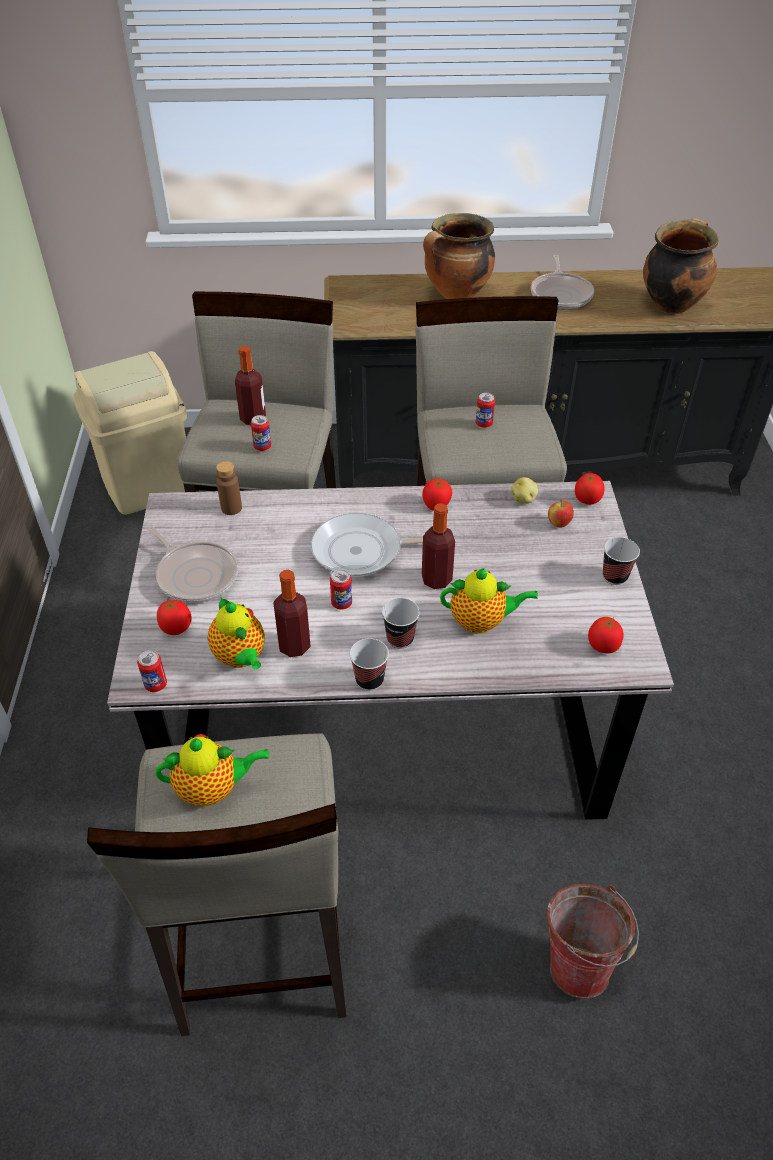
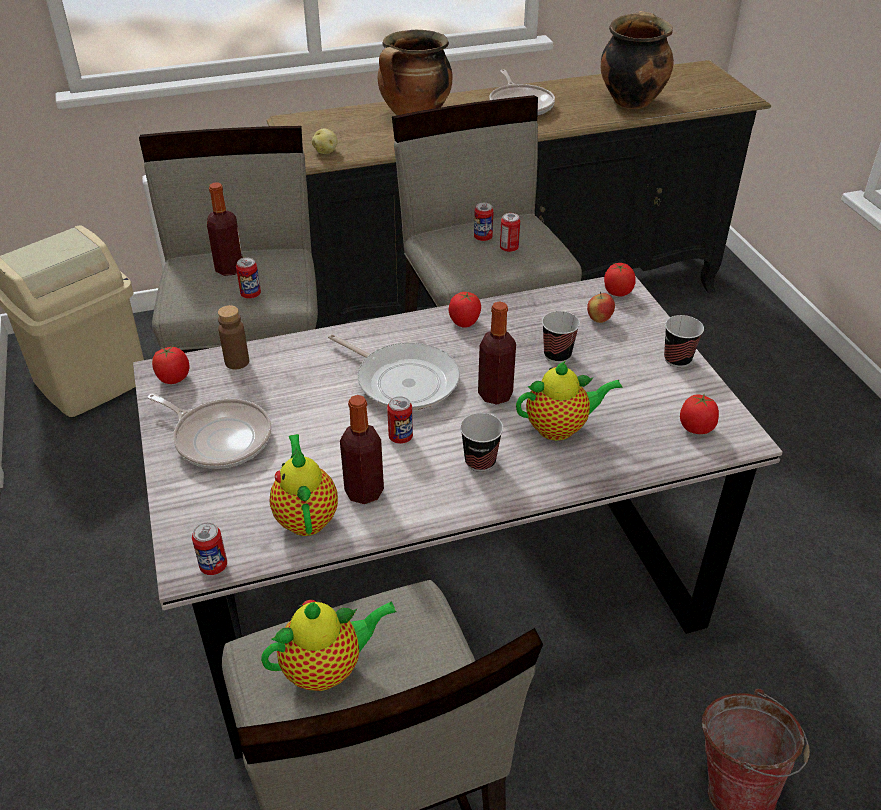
camera: 15 degrees left, 5 degrees down
(176, 628) = (217, 499): tomato -> tomato (174, 378)
(240, 658) = (306, 516): teapot -> teapot turned 150 degrees counterclockwise
(362, 551) = (403, 380): frying pan -> frying pan turned 120 degrees counterclockwise
(369, 680) = (463, 511): cup -> cup (557, 355)
(503, 438) = (509, 248): none -> can
(523, 499) = (553, 302): potato -> potato (326, 151)

